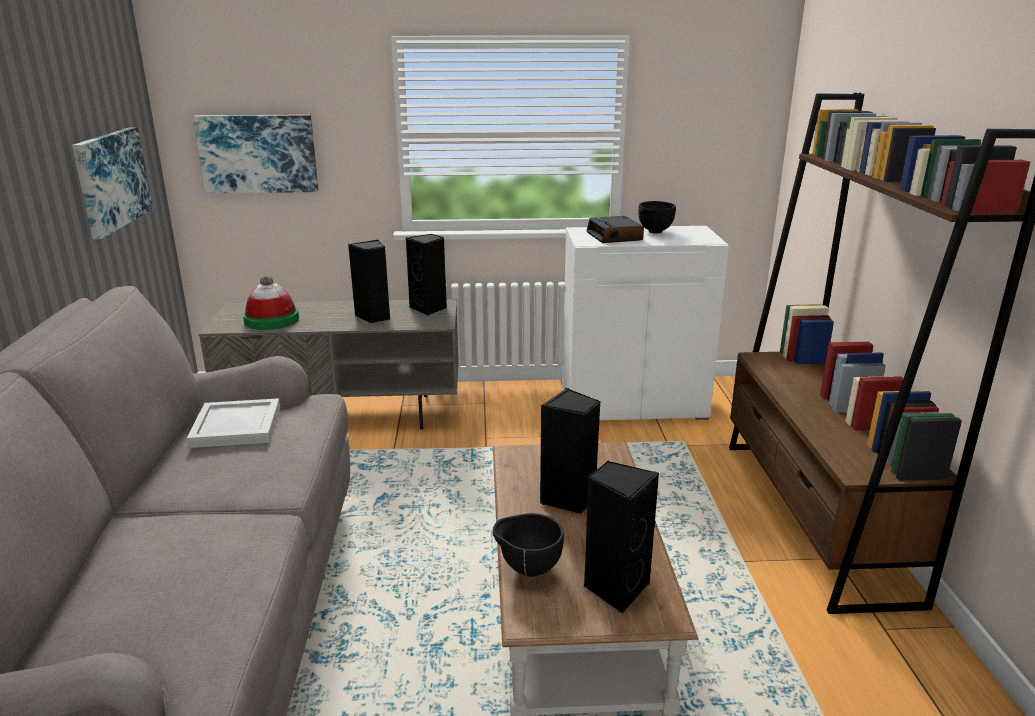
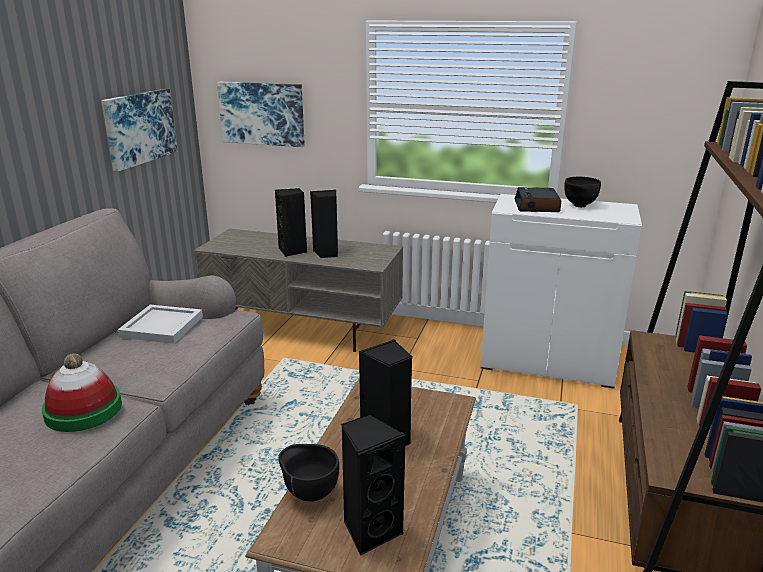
camera: 20 degrees right, 0 degrees up
(271, 320) = (250, 246): hat -> hat (83, 410)
(429, 309) = (375, 252): black speaker -> black speaker (293, 251)

